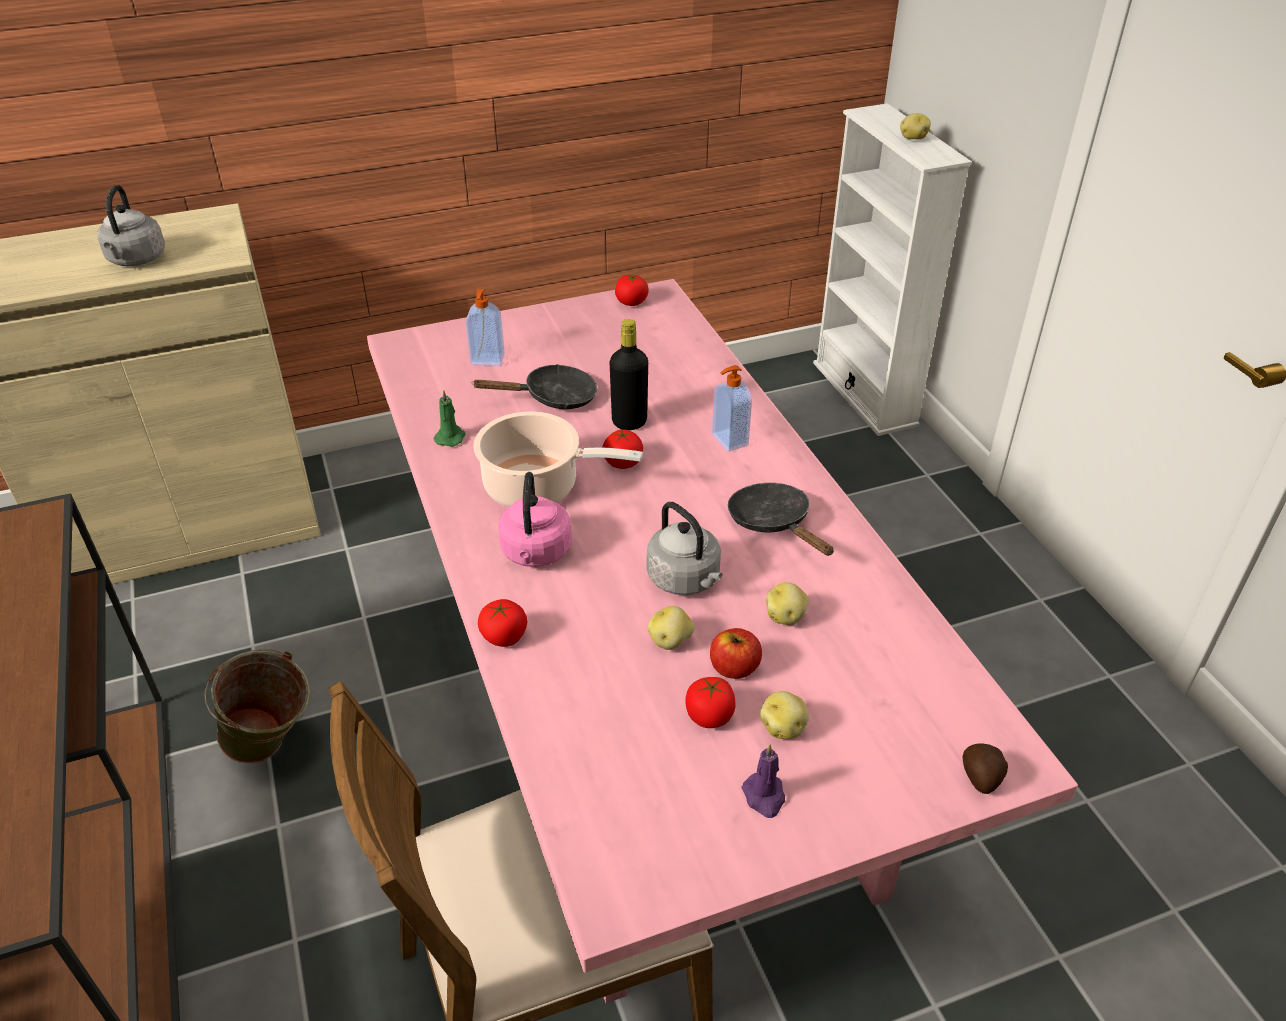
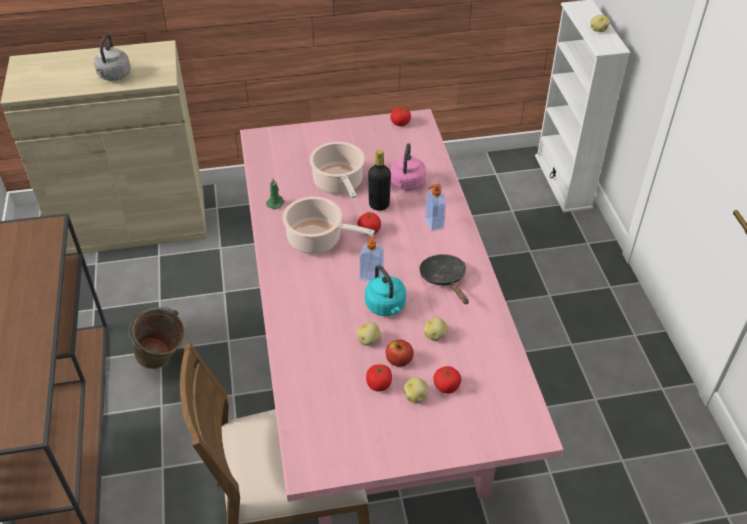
camera: 10 degrees right, 5 degrees up
(487, 360) = (306, 154): soap dispenser -> soap dispenser (371, 277)
(504, 636) = (281, 326): tomato -> tomato (446, 386)
(536, 553) = (308, 280): pink kettle -> pink kettle (407, 184)
(553, 397) = (339, 184): black frying pan -> cooking pot
(686, 580) = (386, 306): grey kettle -> turquoise kettle
(764, 797) = (395, 430): purple candle -> none
(981, 778) = (512, 438): potato -> none

